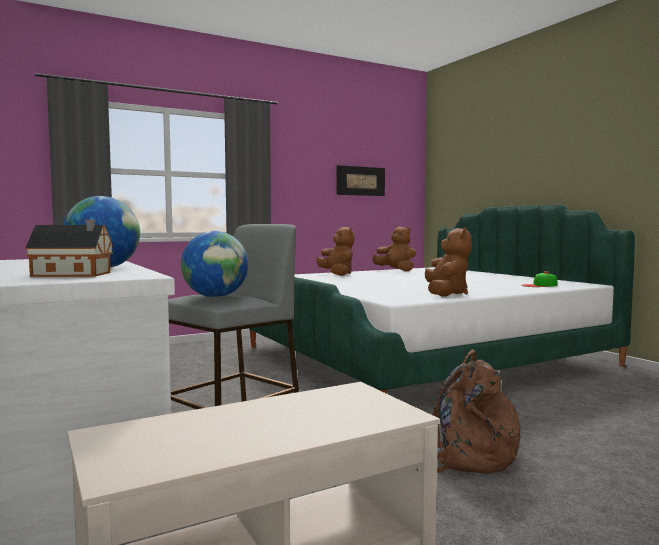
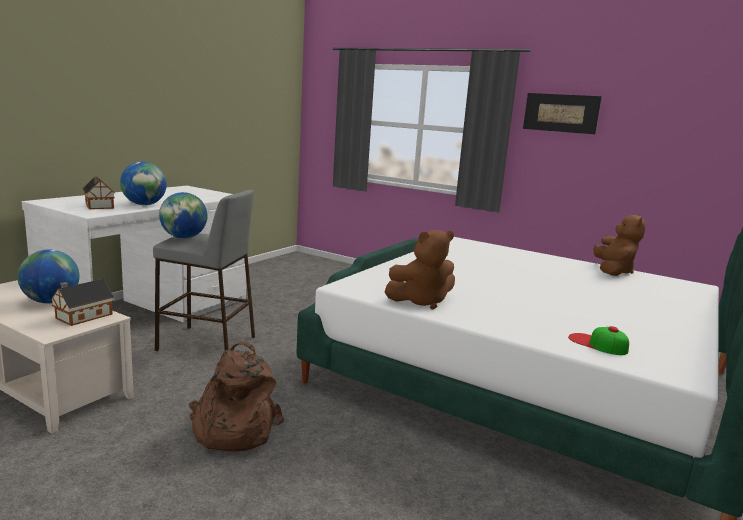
camera: 60 degrees right, 10 degrees up
(249, 415) = (51, 302): none -> globe
(337, 274) = (516, 255): brown plush toy -> none
(340, 400) = (82, 316): none -> toy house
(360, 181) = (648, 144): picture -> picture (561, 113)

